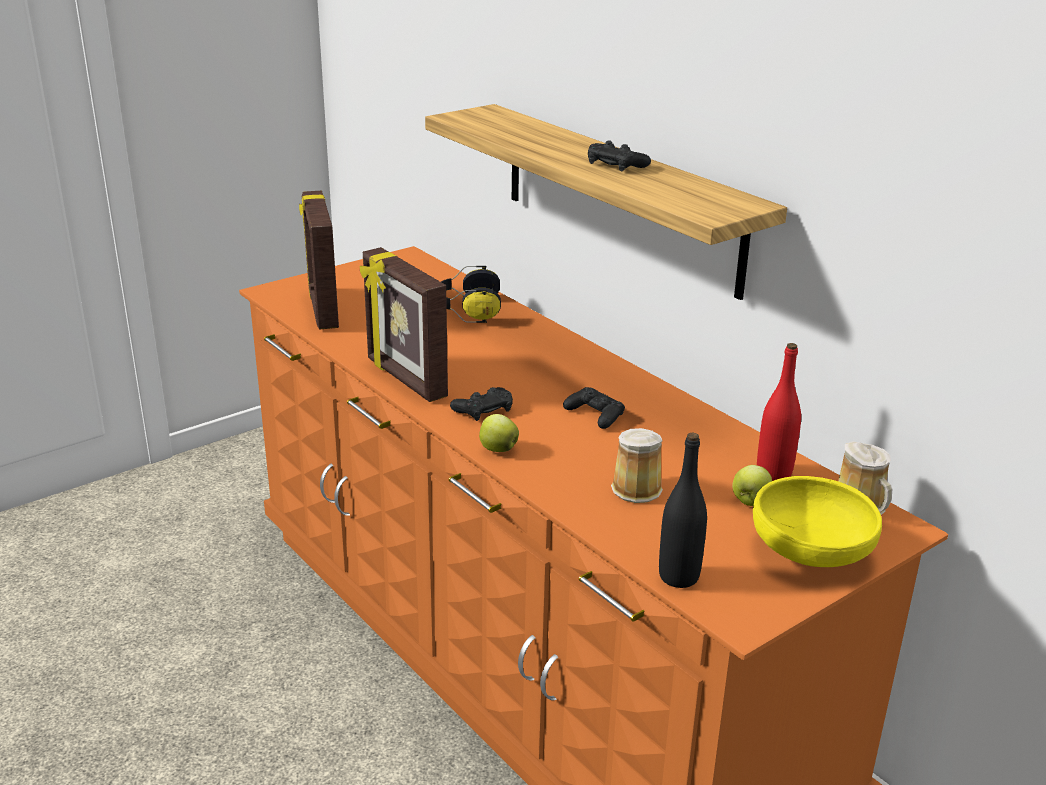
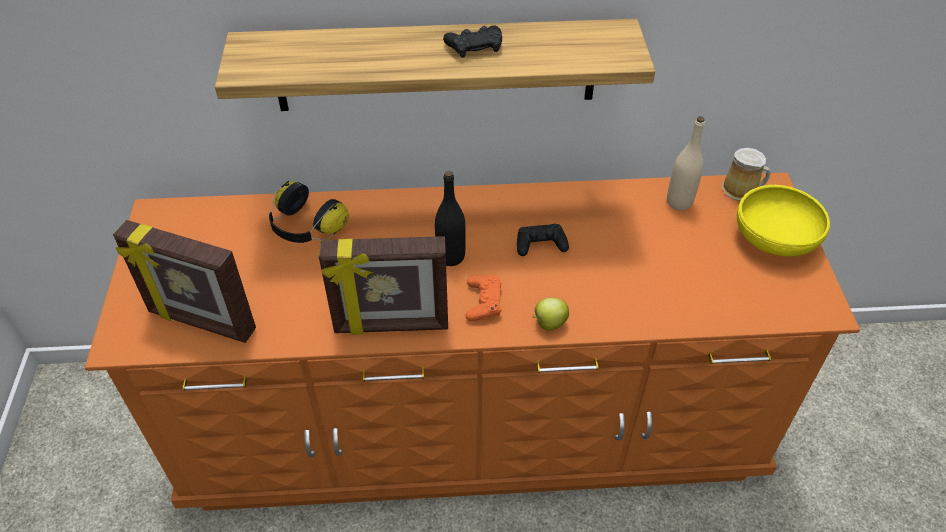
camera: 55 degrees left, 20 degrees up
(483, 410) = (483, 302): black game controller -> orange game controller
(638, 488) = (654, 276): mug -> none
(678, 576) = (768, 314): black bottle -> black bottle (451, 257)
(750, 502) = (705, 233): apple -> none
(774, 473) = (679, 202): red bottle -> beige bottle

